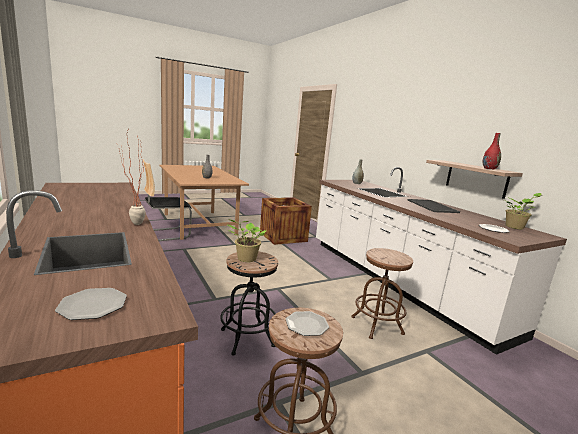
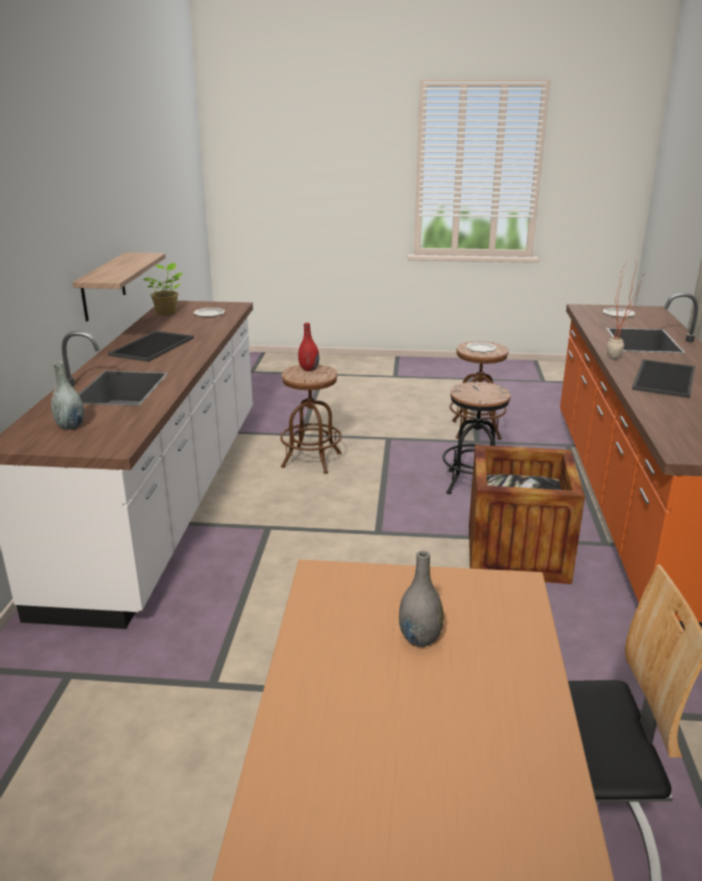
camera: 145 degrees left, 10 degrees up
(101, 212) = (662, 378): none -> tray
(245, 259) = (488, 393): potted plant -> none
(283, 237) = (173, 700): crate -> crate (517, 552)
(489, 169) = (141, 258): red vase -> red vase (309, 369)

